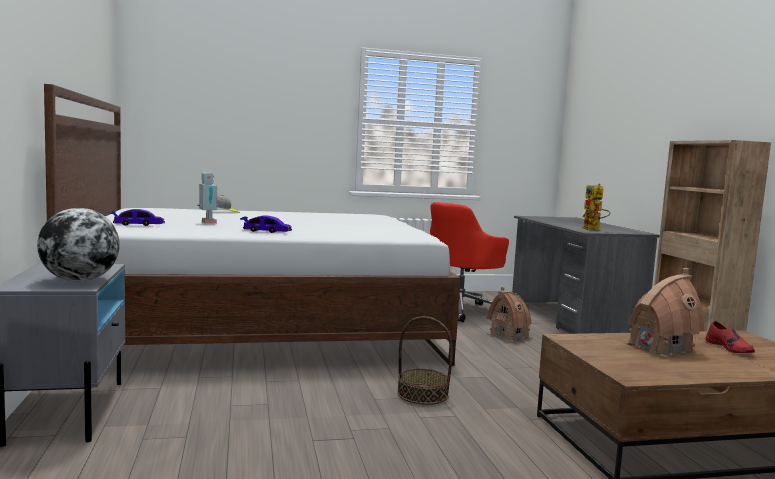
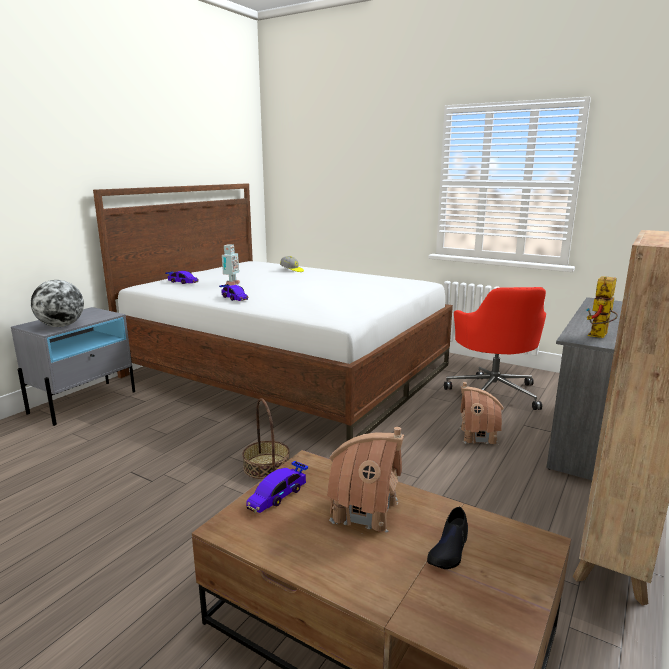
camera: 45 degrees right, 10 degrees up
(460, 310) = (493, 393): red office chair -> red office chair turned 90 degrees counterclockwise
(606, 356) = (278, 495): none -> toy car
(729, 348) = (449, 549): red shoe -> black shoe

